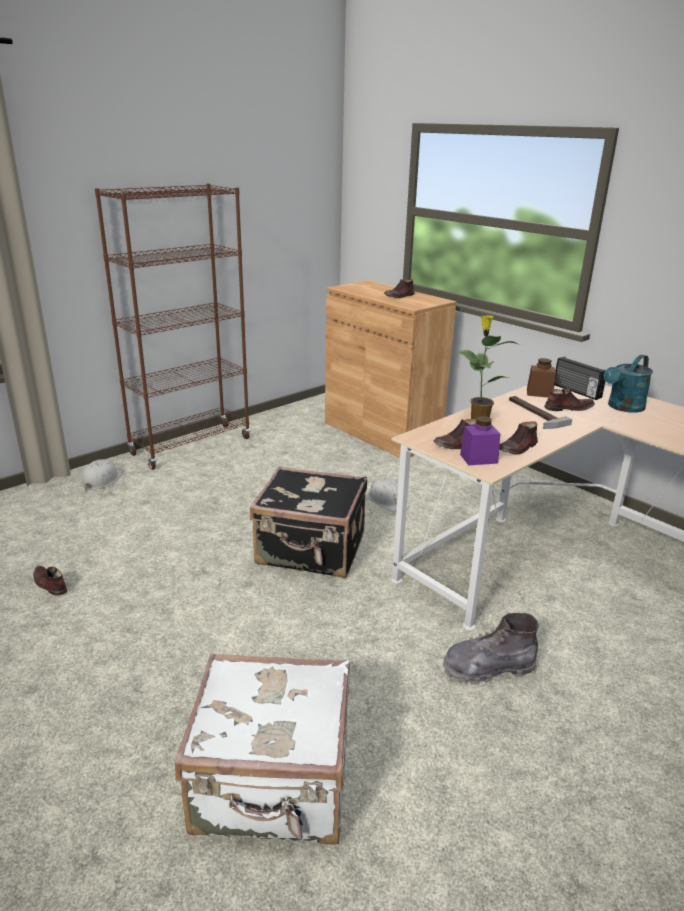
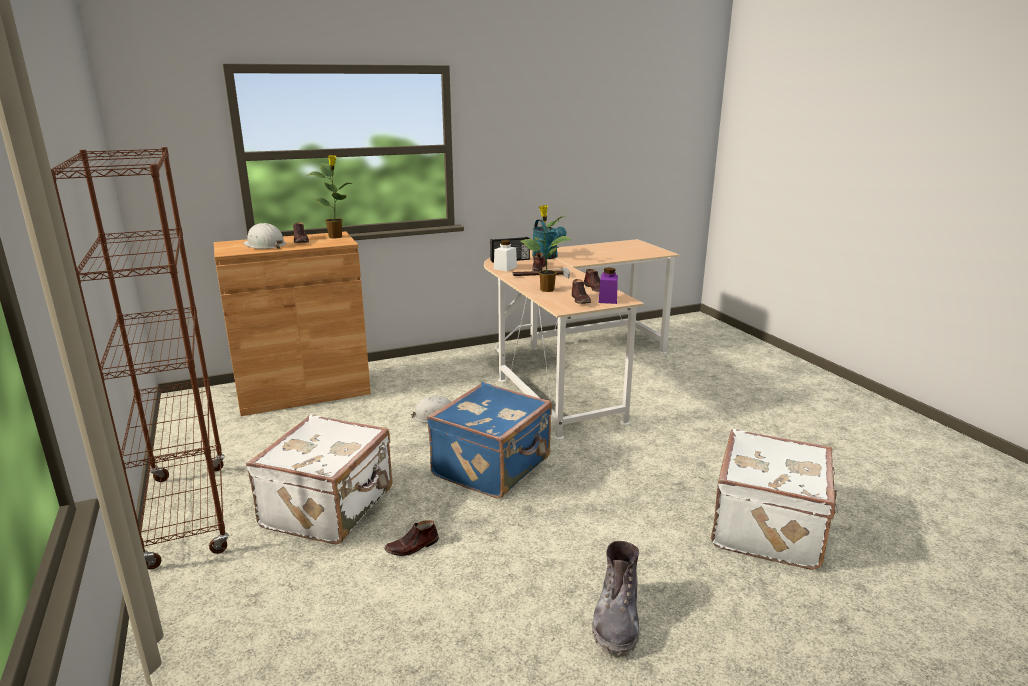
camera: 70 degrees left, 5 degrees down
(49, 584) = (454, 657): brown shoe -> brown shoe (412, 547)
(101, 480) = (202, 603): white hard hat -> white hard hat (264, 245)
(215, 491) = (330, 508): none -> white suitcase
(311, 550) = (493, 467): black suitcase -> blue suitcase
(429, 302) = (336, 237): none -> potted plant
(488, 668) = (669, 427): grey boot -> grey boot (616, 620)
(539, 393) = (505, 268): brown jar -> white jar

